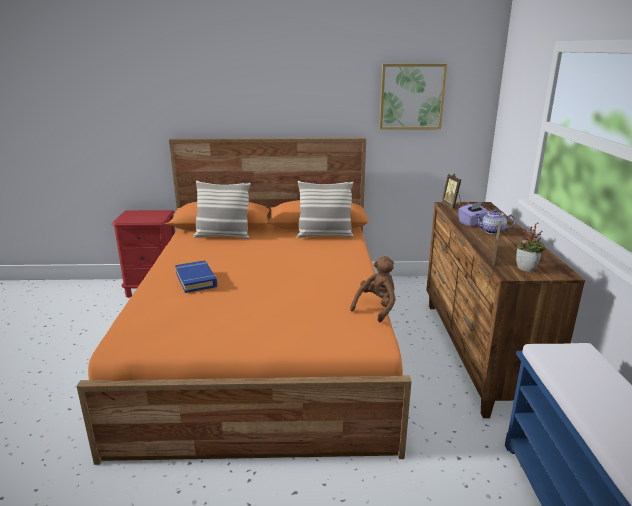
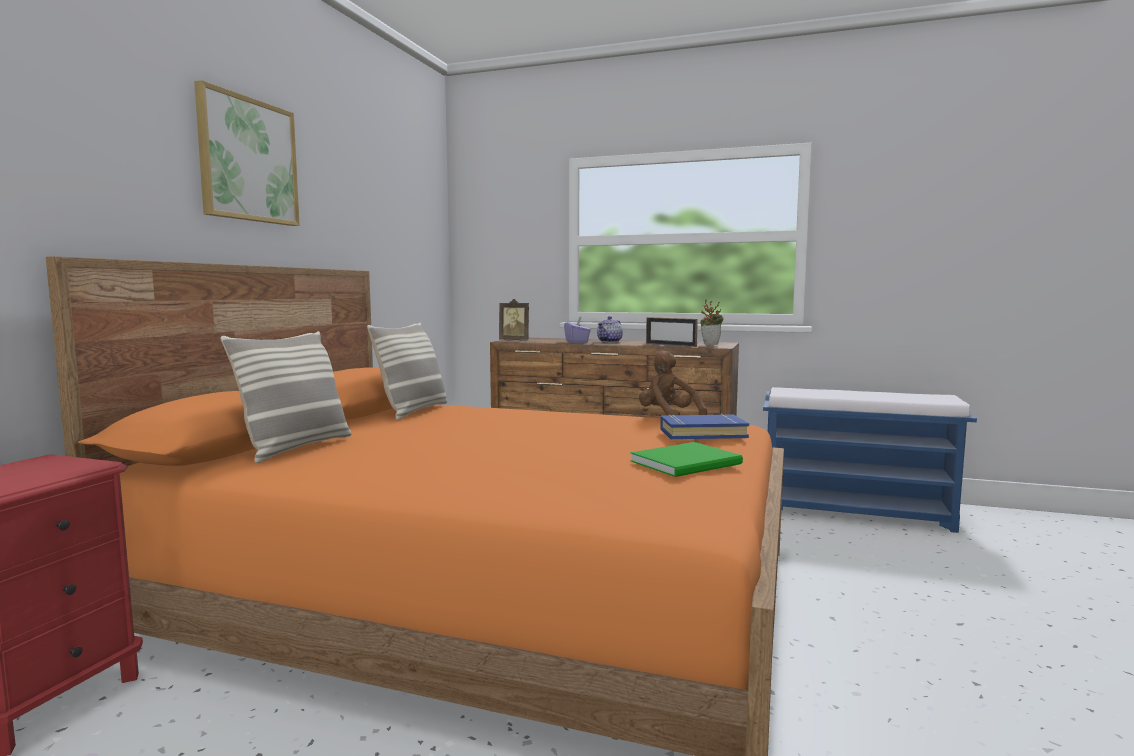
camera: 70 degrees left, 15 degrees down
(196, 280) = (508, 461): blue book -> blue book (702, 433)
(222, 327) = (689, 463): none -> green book
(411, 96) = (390, 218): picture -> picture (248, 160)

